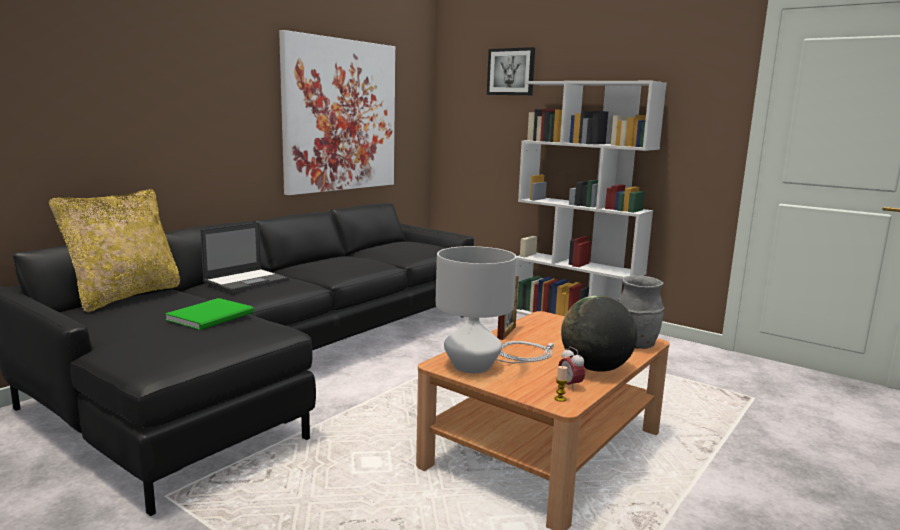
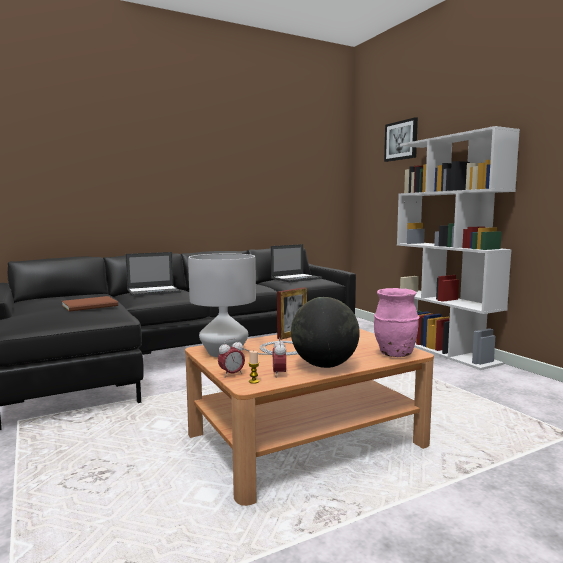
camera: 25 degrees right, 5 degrees down
(127, 297) = (71, 295): yellow pillow -> none
(213, 316) = (91, 305): green book -> brown book
(340, 116) = (263, 182): picture -> none
(403, 246) = (296, 278): none -> laptop
(525, 394) = (231, 374): none -> alarm clock
(636, 345) = (395, 354): grey vase -> pink vase

